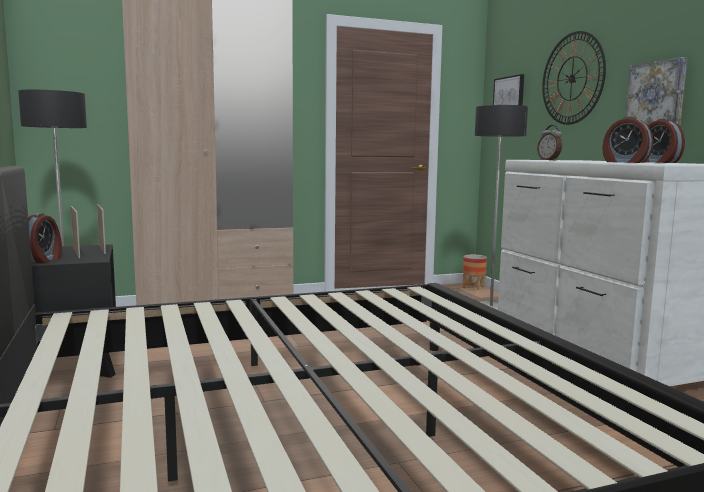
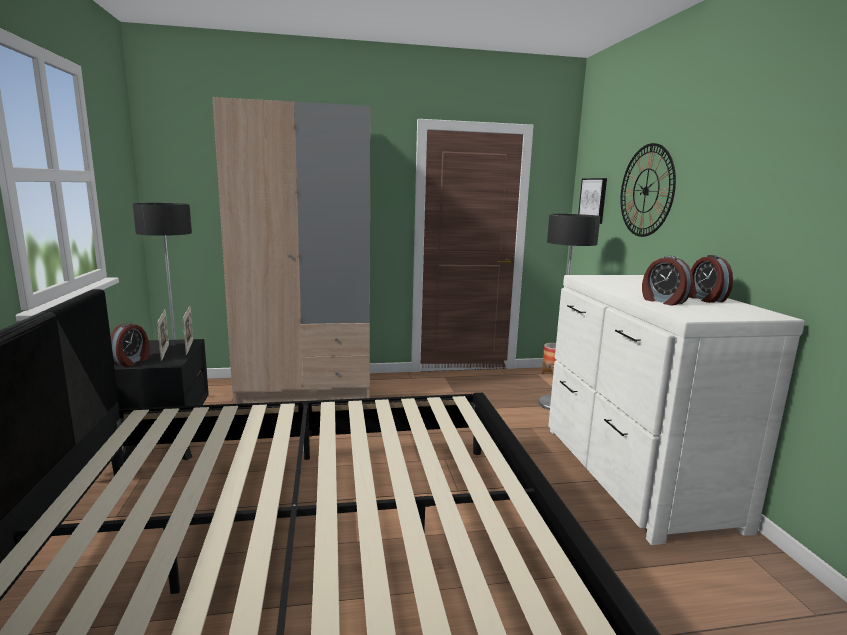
camera: 10 degrees right, 5 degrees up
(549, 160) = (599, 284): alarm clock -> none
(657, 94) = (718, 222): picture -> none

